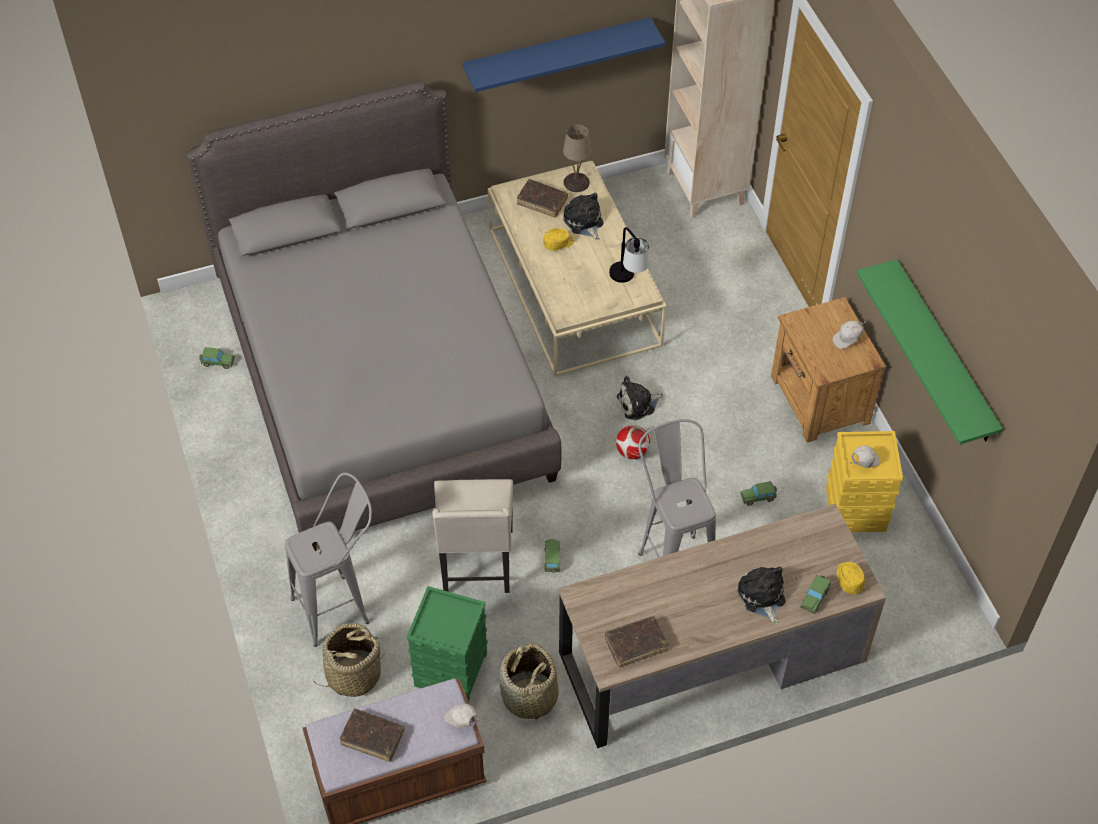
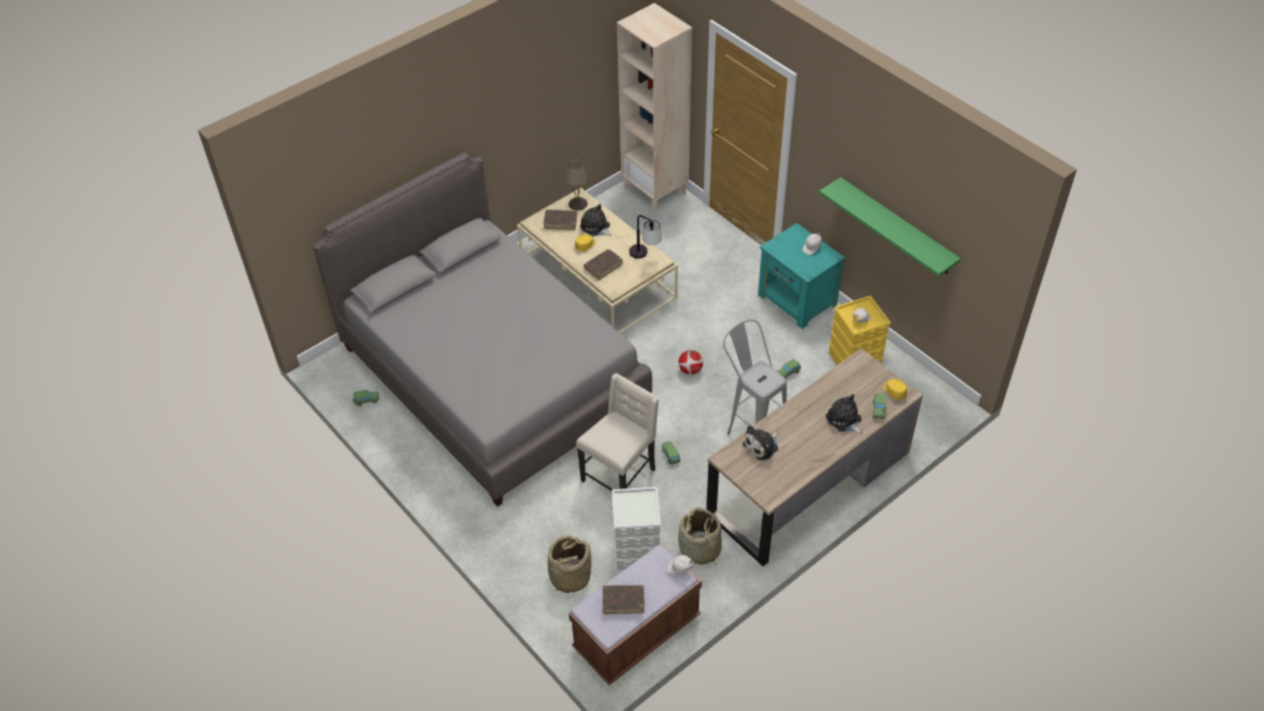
camera: 20 degrees left, 5 degrees down
(341, 605) = (538, 534): grey stool -> none
(450, 668) = (636, 549): green storage box -> grey storage box
(476, 563) = (620, 475): beige chair -> beige chair turned 120 degrees counterclockwise
(557, 53) = (546, 113): blue shelf -> none
(636, 644) = (778, 476): brown book -> brown book (603, 267)
(638, 404) = (679, 338): plush toy -> plush toy (762, 446)
(819, 401) = (797, 301): brown nightstand -> turquoise nightstand

